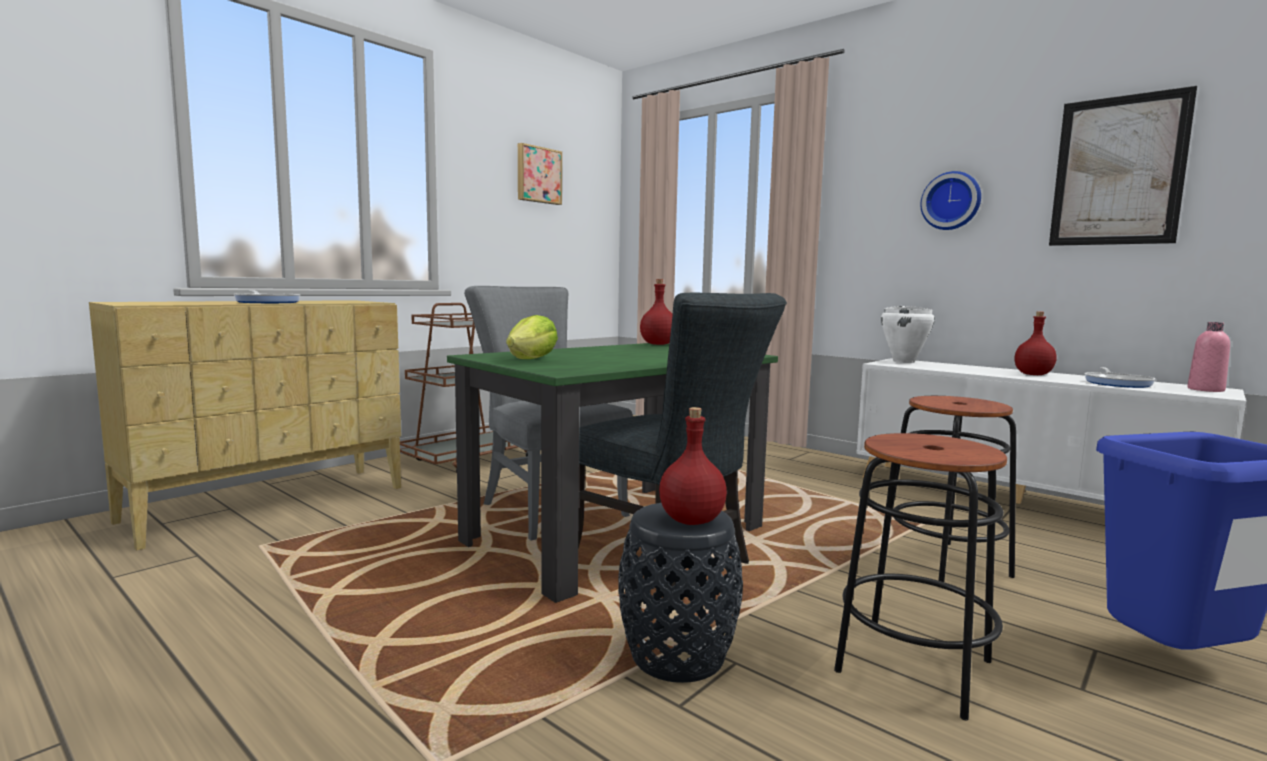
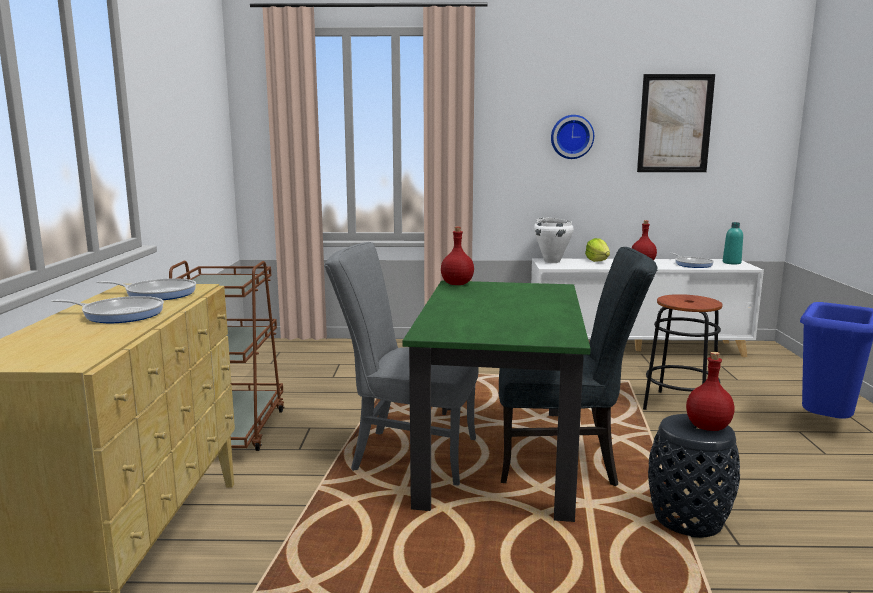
camera: 40 degrees left, 5 degrees up
(337, 301) = (157, 294): none -> frying pan
(532, 359) = (483, 329): lettuce -> lettuce (597, 261)
(538, 175) = (186, 95): picture -> none
(914, 666) = (768, 472): black stool -> none
(1205, 389) = (731, 263): pink bottle -> turquoise bottle

